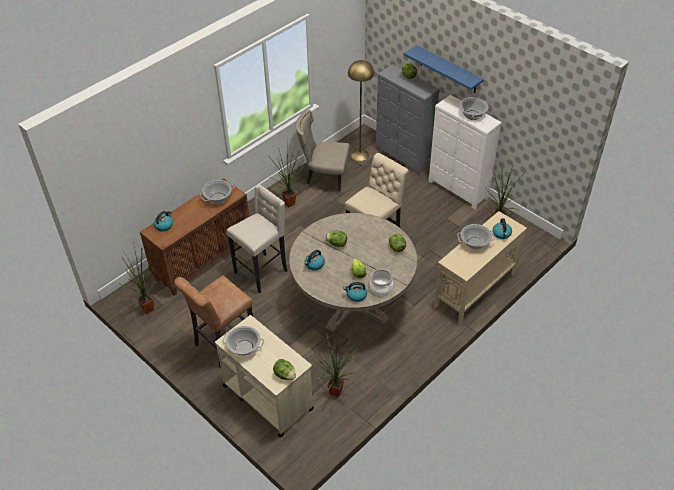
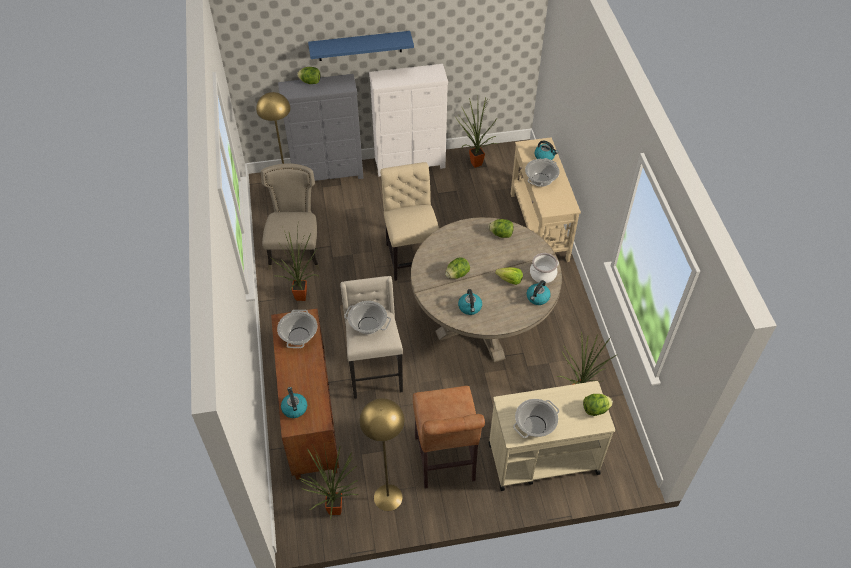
camera: 55 degrees left, 5 degrees up
(175, 330) = (388, 497): none -> yellow floor lamp
(324, 180) = (296, 250): beige chair -> beige chair turned 135 degrees clockwise
(472, 115) = (414, 75): cooking pot -> cooking pot (368, 325)

